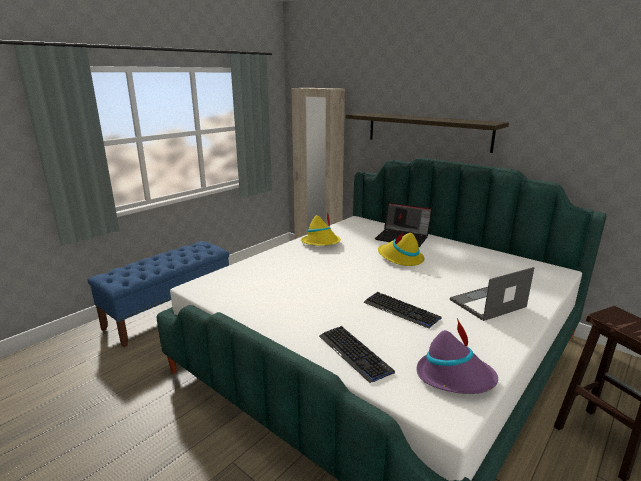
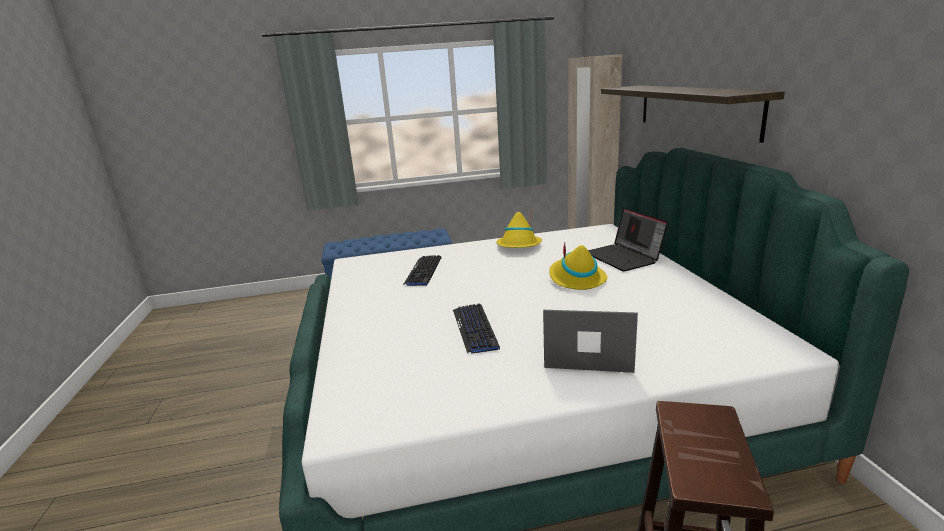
camera: 40 degrees right, 0 degrees up
(354, 354) = (365, 350): keyboard -> keyboard (423, 271)
(455, 377) = (408, 403): purple hat -> none

